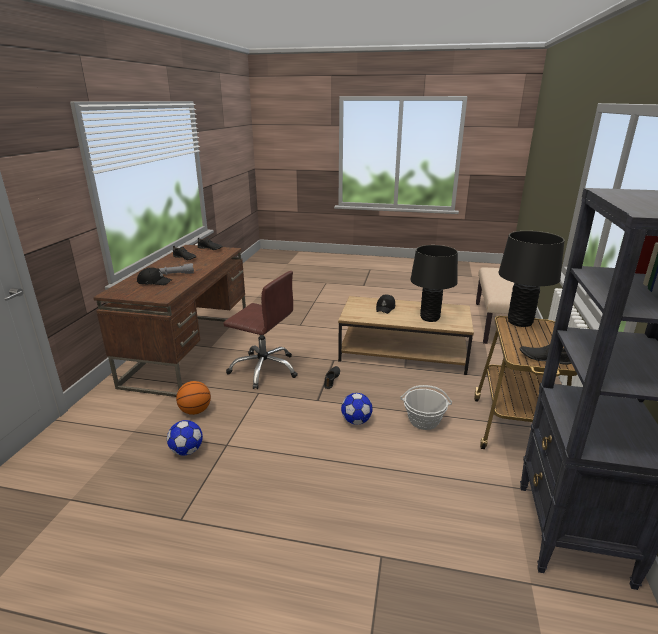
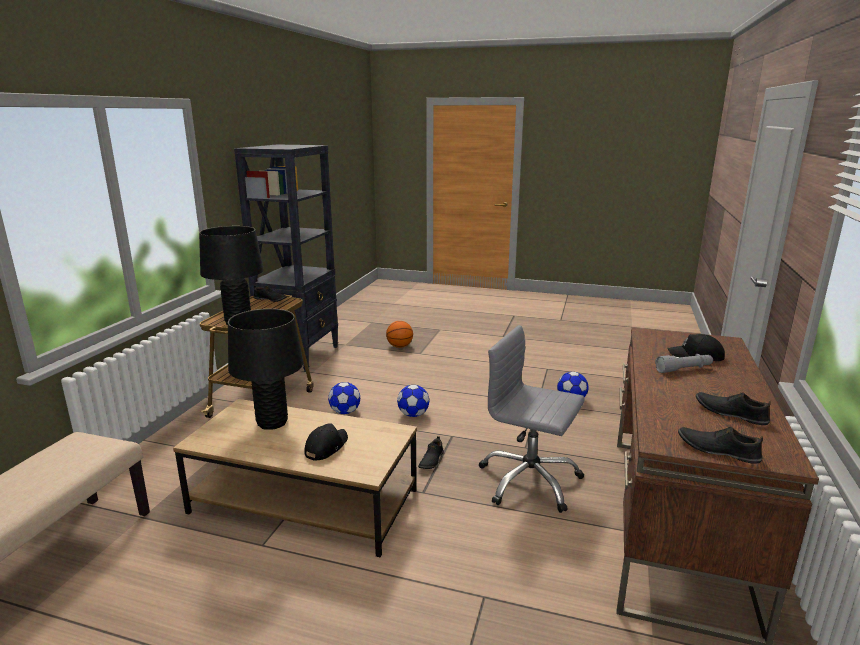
camera: 175 degrees left, 5 degrees down
(195, 411) = (589, 431): basketball -> basketball (399, 346)
(264, 369) = (529, 481): brown office chair -> grey office chair
(423, 421) = (345, 412): basket -> football

